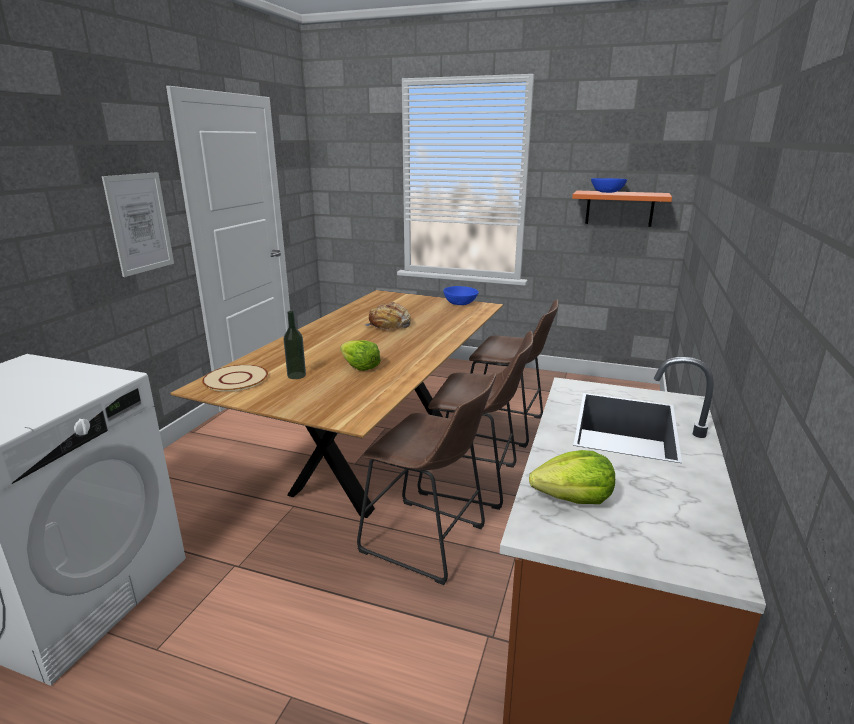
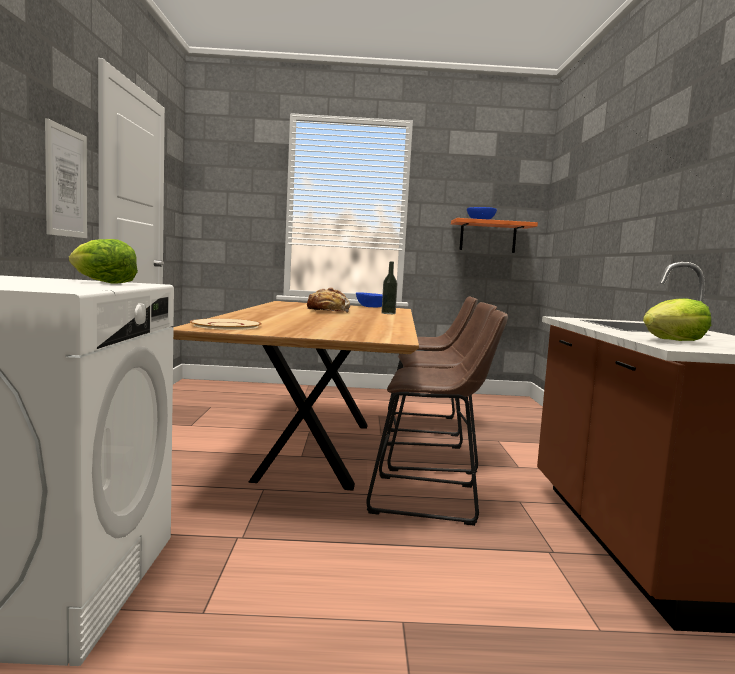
camera: 20 degrees left, 15 degrees down
(296, 375) = (288, 325): bottle -> bottle (388, 313)
(360, 367) = (343, 324): lettuce -> lettuce (102, 282)

